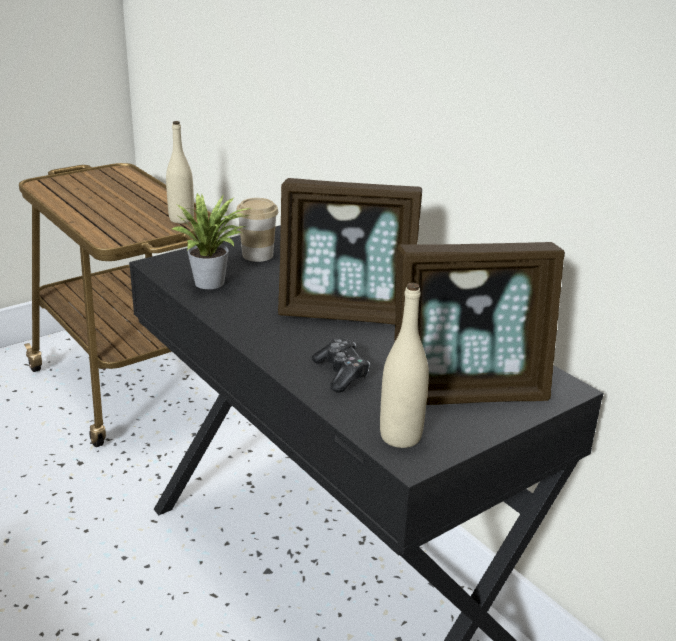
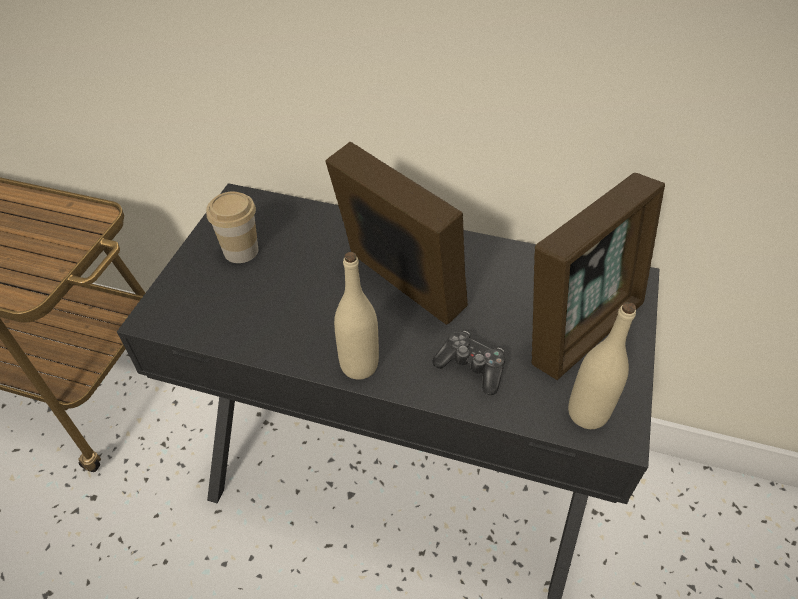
camera: 35 degrees left, 20 degrees up
(181, 219) = (74, 222): beige bottle -> beige bottle (359, 365)
(213, 283) = (239, 315): potted plant -> none
(347, 313) = (399, 286): picture frame -> picture frame turned 105 degrees counterclockwise

